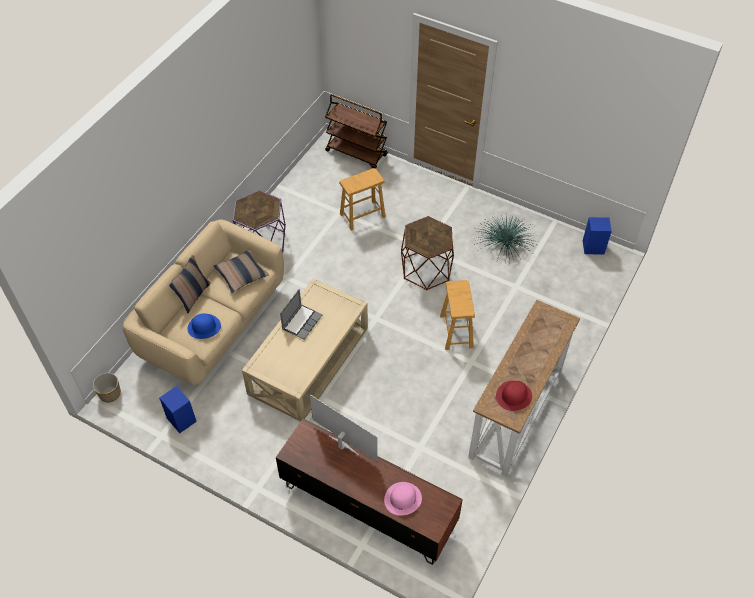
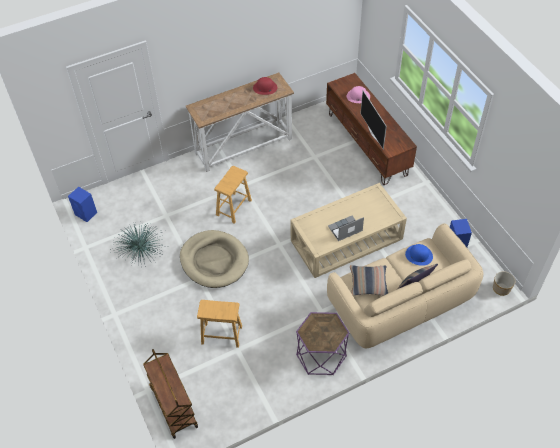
camera: 145 degrees left, 0 degrees up
(426, 269) = (214, 261): brown side table -> beige dog bed

